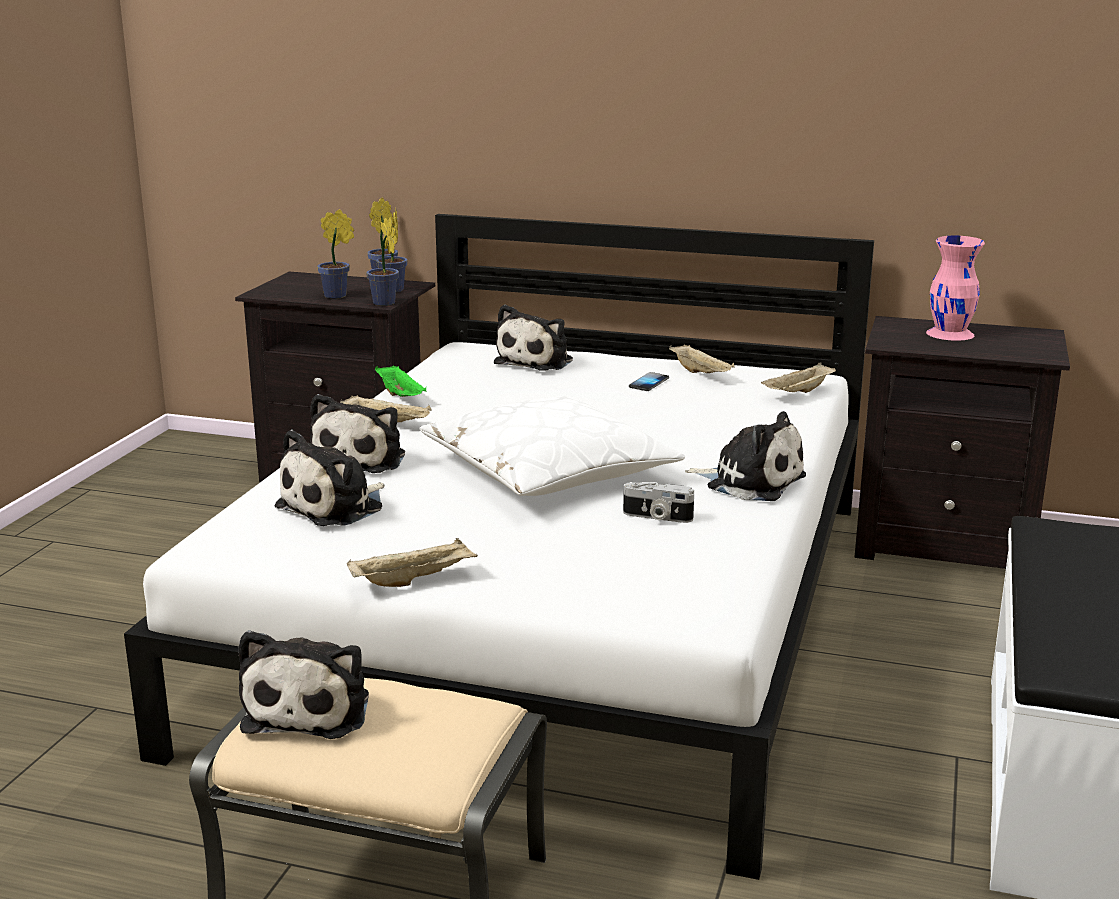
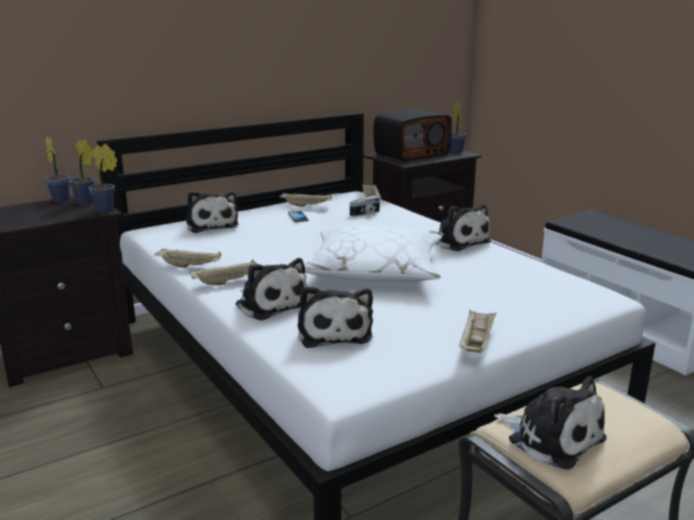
camera: 50 degrees left, 0 degrees up
(338, 296) = (57, 215): potted plant -> potted plant (457, 151)
(401, 396) = (190, 266): green tray -> beige tray
(657, 517) = (472, 269): camera -> camera (365, 213)
(750, 482) = (458, 241): plush toy -> plush toy turned 75 degrees clockwise
(951, 333) = (411, 154): pink vase -> radio

